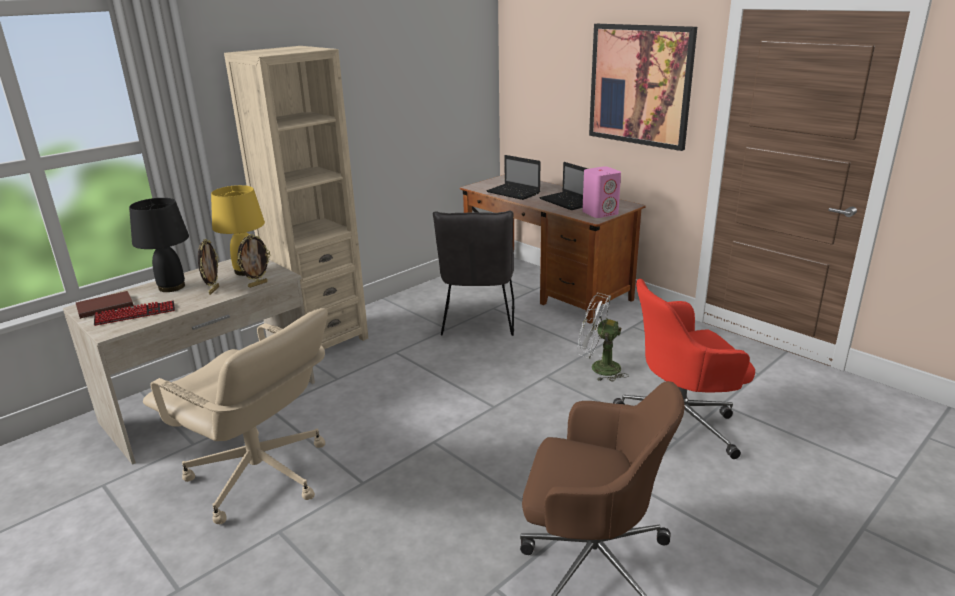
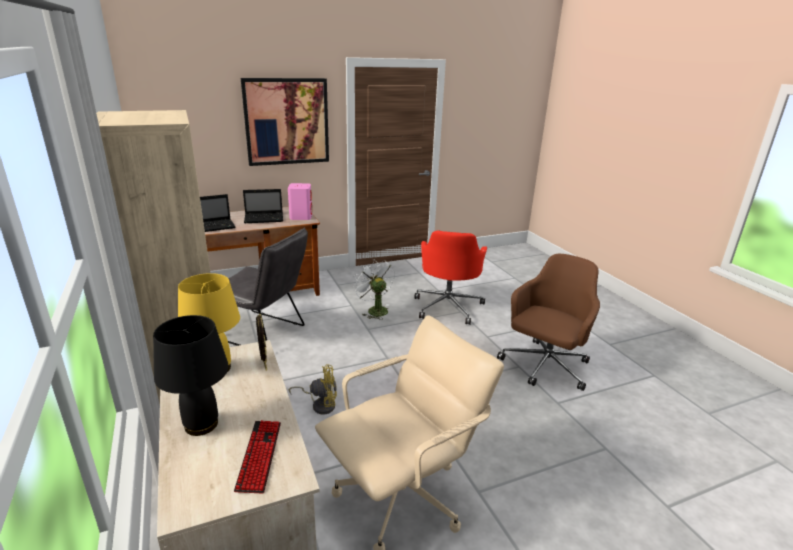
camera: 70 degrees left, 0 degrees up
(104, 306) = (203, 487): brown book -> none
(213, 290) = (248, 394): picture frame -> none
(377, 390) = (320, 405): none -> yellow fan
(598, 368) = (374, 310): white fan -> white fan turned 105 degrees clockwise

